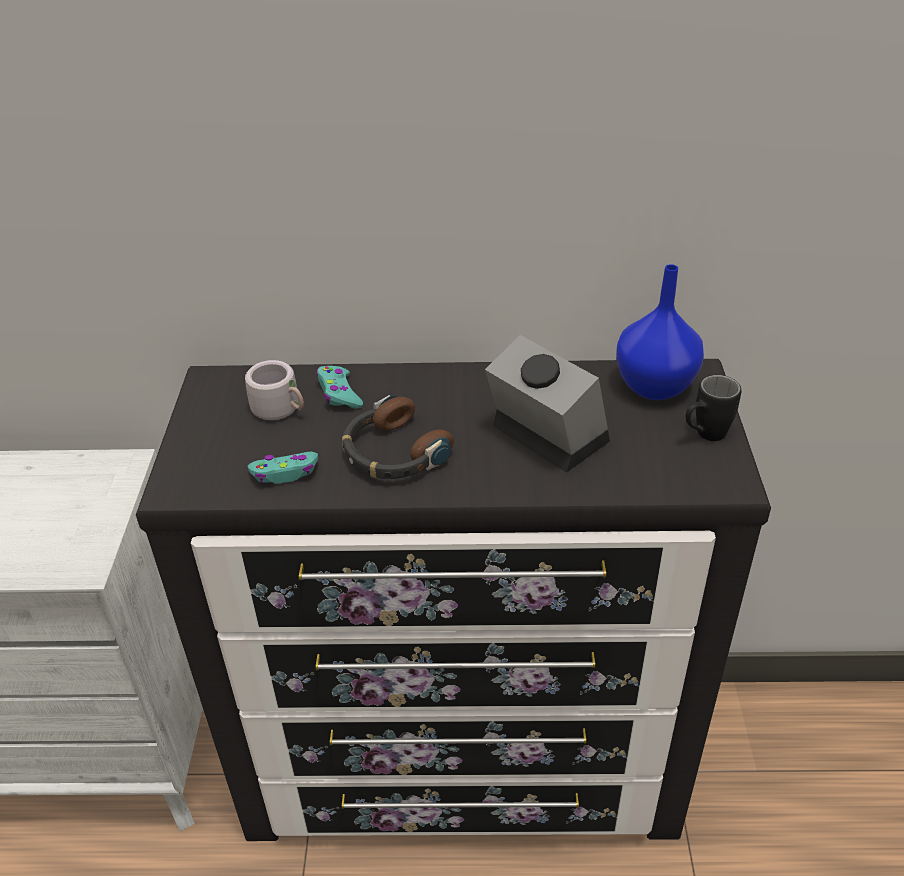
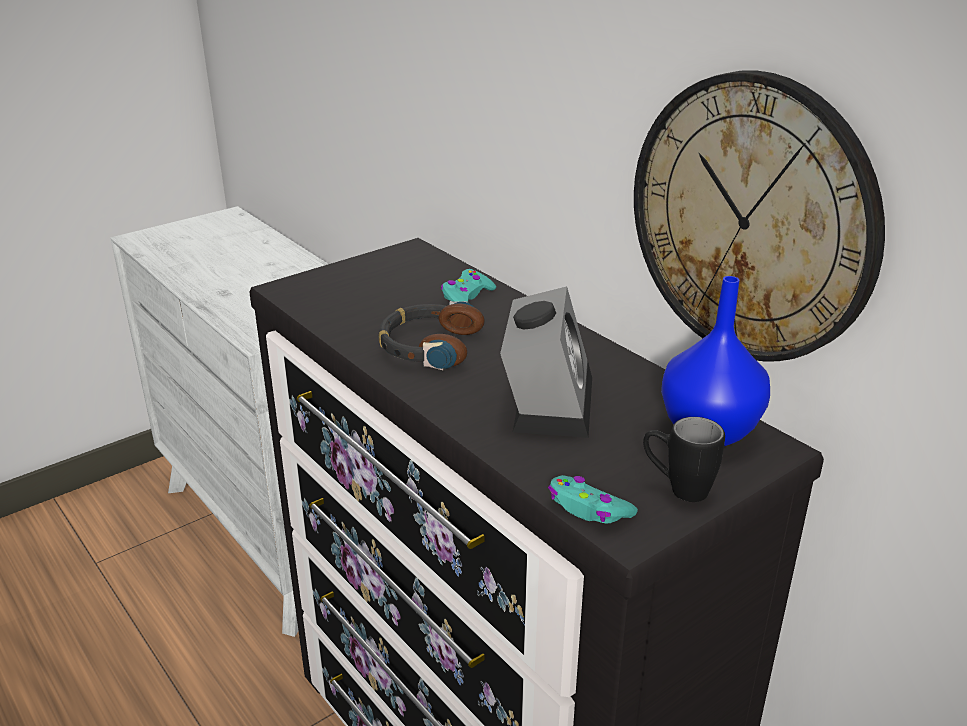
camera: 50 degrees right, 10 degrees down
(282, 408) = (419, 284): grey mug -> none
(285, 473) = (349, 316): turquoise game controller -> turquoise game controller (588, 508)
(624, 215) = (750, 219): none -> wall clock

